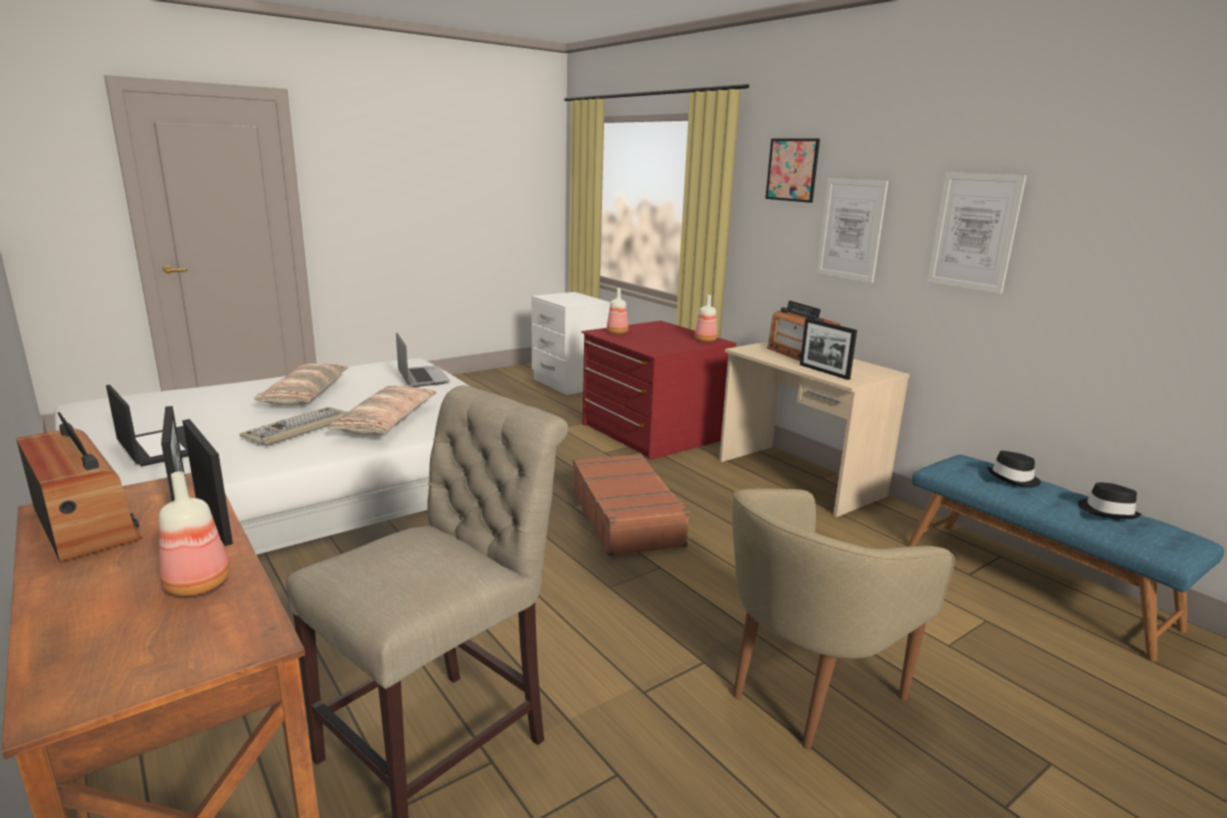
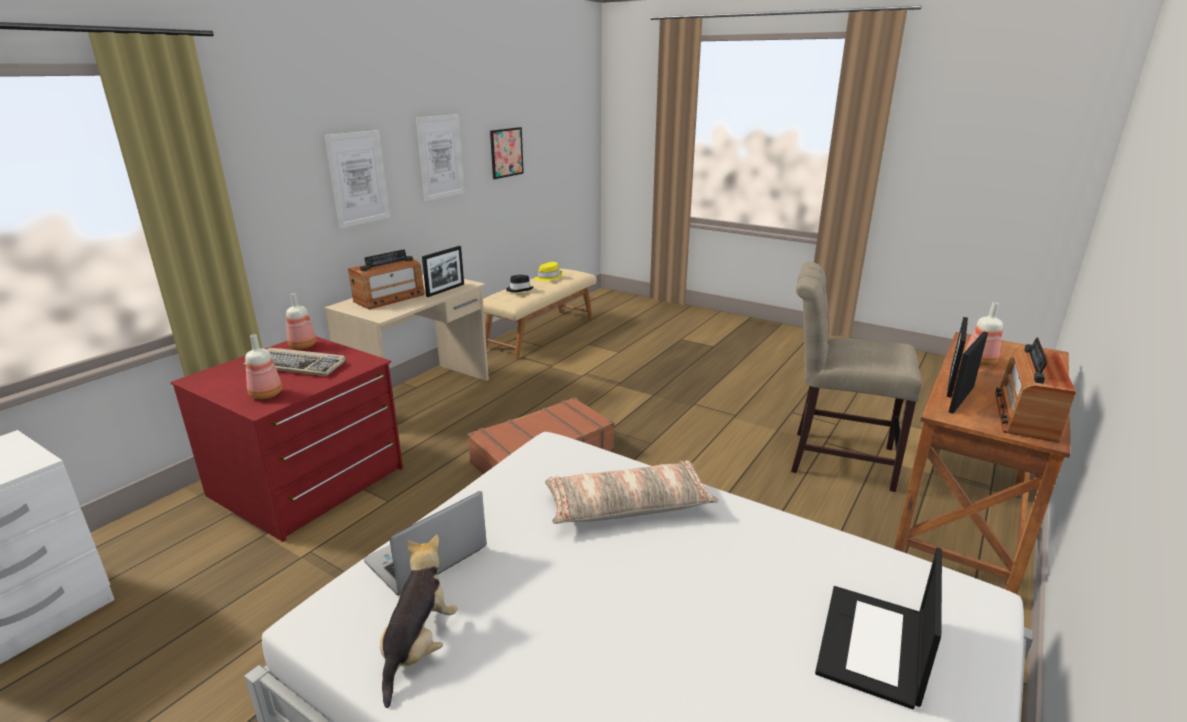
camera: 110 degrees left, 5 degrees up
(298, 429) = (712, 555): keyboard -> keyboard (297, 365)
(305, 395) = (585, 640): pillow -> none
(362, 373) = (419, 647): none -> plush toy
(792, 170) = (280, 132): picture -> picture (506, 152)
(808, 691) = (688, 378): beige armchair -> none
(1035, 583) = (540, 333): blue bench -> beige bench
(1107, 511) = (548, 277): black hat -> yellow hat

